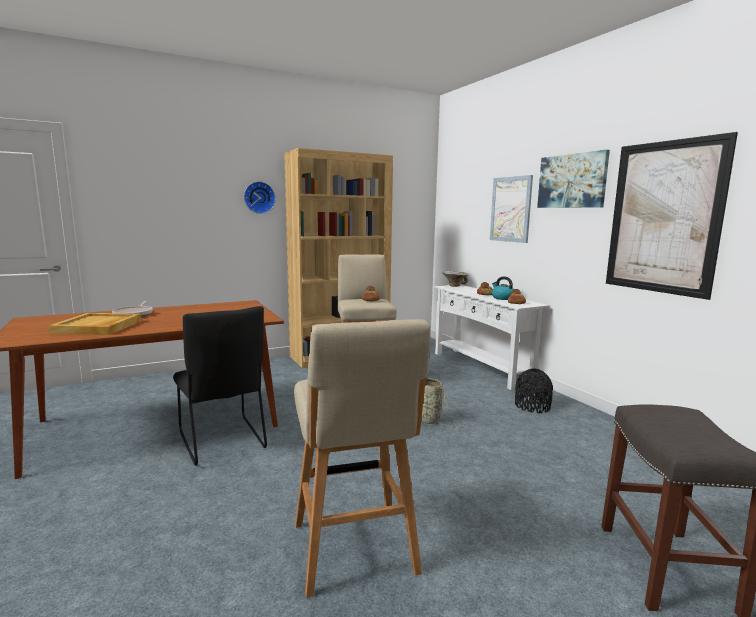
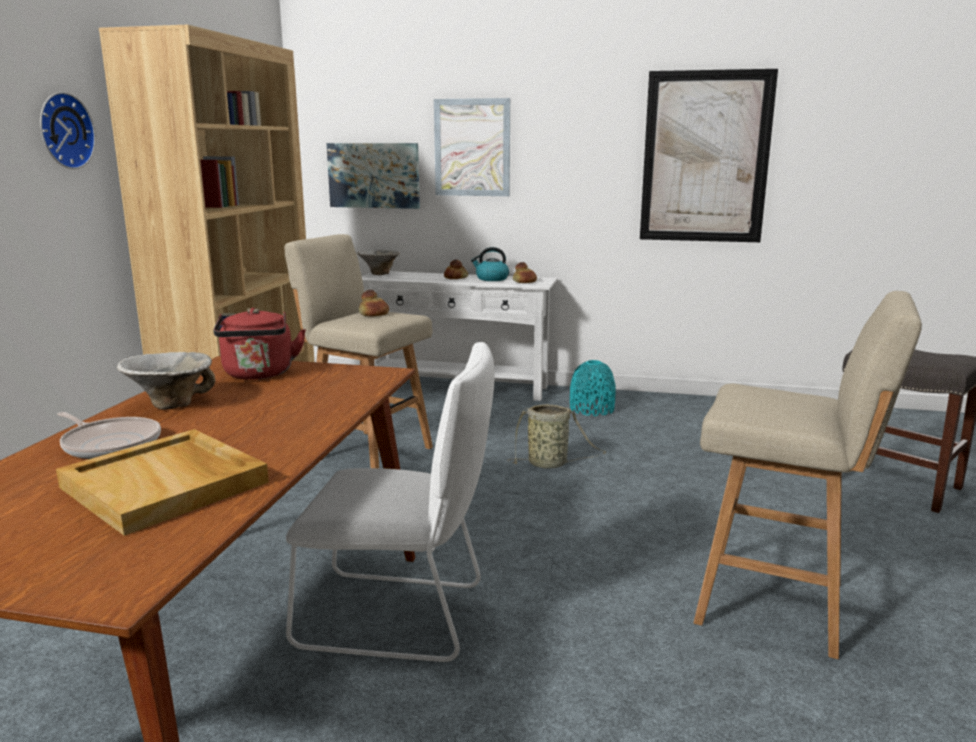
camera: 50 degrees left, 5 degrees up
(185, 309) = (171, 404): none -> bowl
(223, 442) = (400, 617): black chair -> white chair
(237, 308) = (259, 374): none -> red kettle
(532, 406) = (592, 409): black vase -> turquoise vase
(572, 181) = (578, 110): picture -> picture (374, 175)

